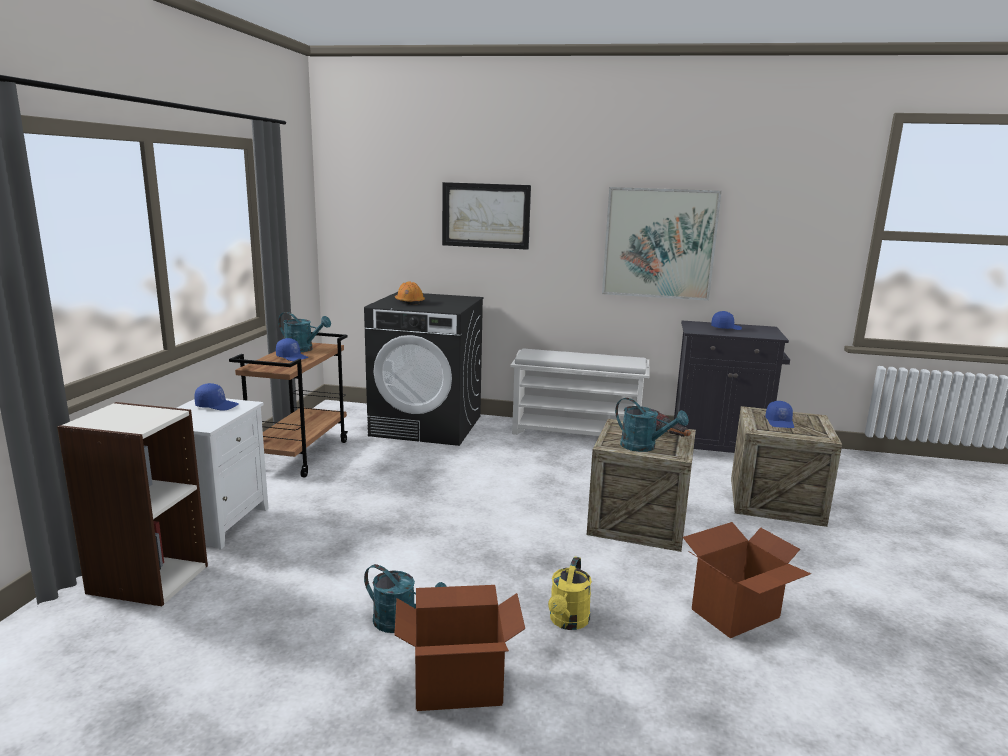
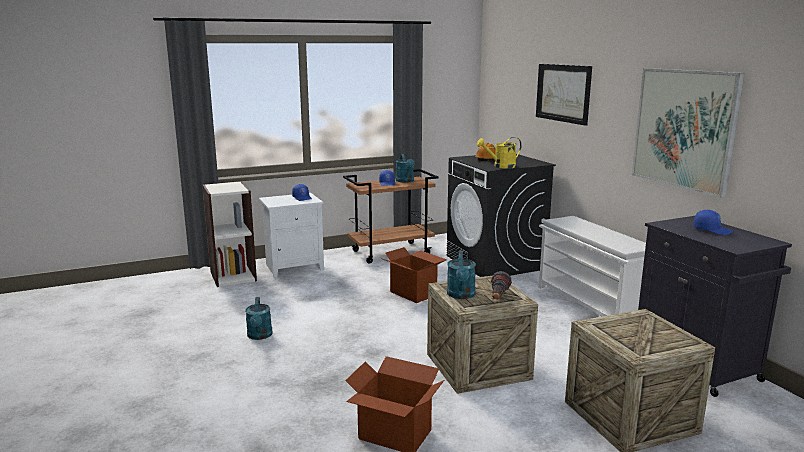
camera: 55 degrees right, 0 degrees up
(457, 685) = (221, 367): cardboard box -> cardboard box (413, 293)
(567, 622) = (311, 378): yellow watering can -> yellow watering can (500, 166)
(780, 422) = (634, 330): blue cap -> none

